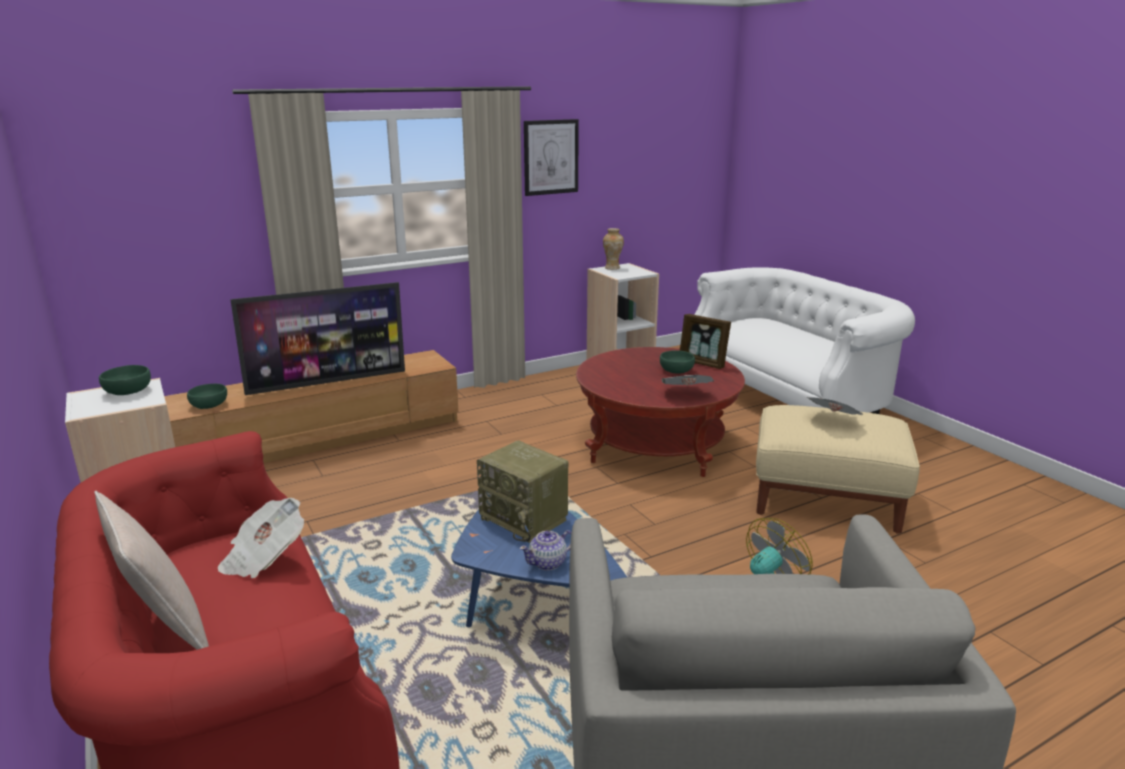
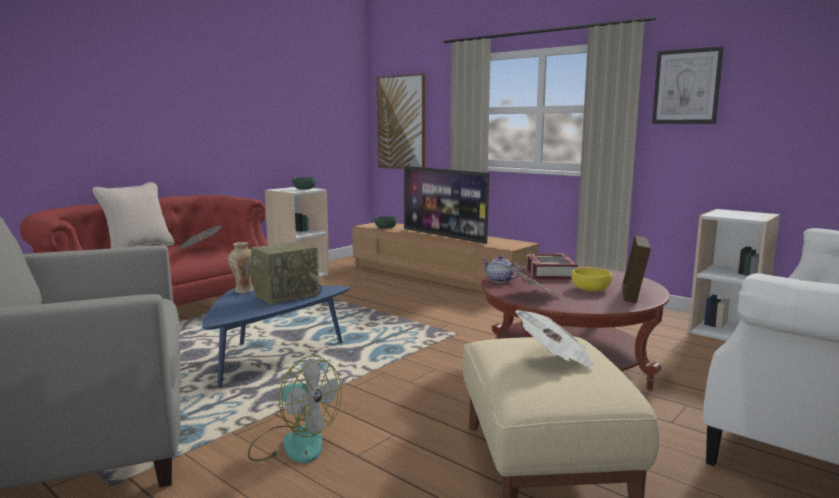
camera: 70 degrees right, 10 degrees down
(134, 225) = (401, 122): none -> picture
(525, 519) = (287, 295): radio -> radio turned 150 degrees counterclockwise
(548, 563) = (230, 306): teapot -> teapot (500, 280)
(610, 371) = (549, 272): none -> book
(612, 268) = (740, 212): vase -> vase (243, 291)
(676, 371) = (590, 289): green bowl -> yellow bowl

